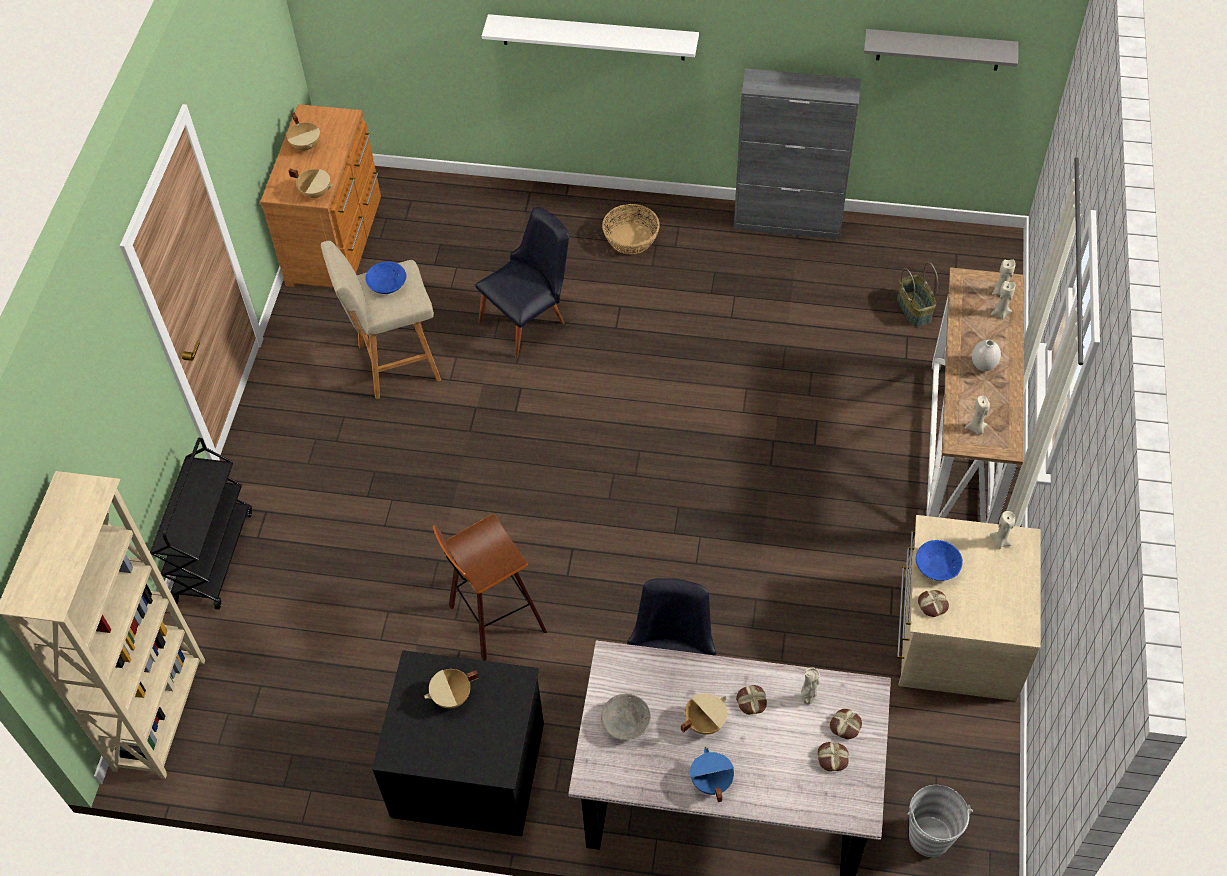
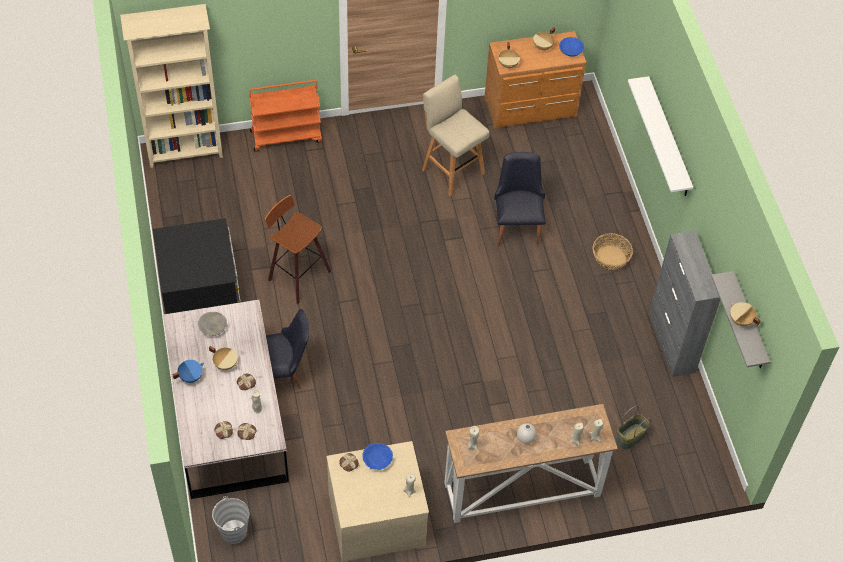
camera: 65 degrees right, 0 degrees up
(213, 555) = (286, 136): black cart -> orange cart
(387, 285) = (462, 125): blue bowl -> blue bowl (570, 51)
(452, 697) = (205, 249): beige cooking pot -> beige cooking pot (740, 321)
(529, 320) = (517, 225): black chair -> black chair turned 120 degrees counterclockwise

